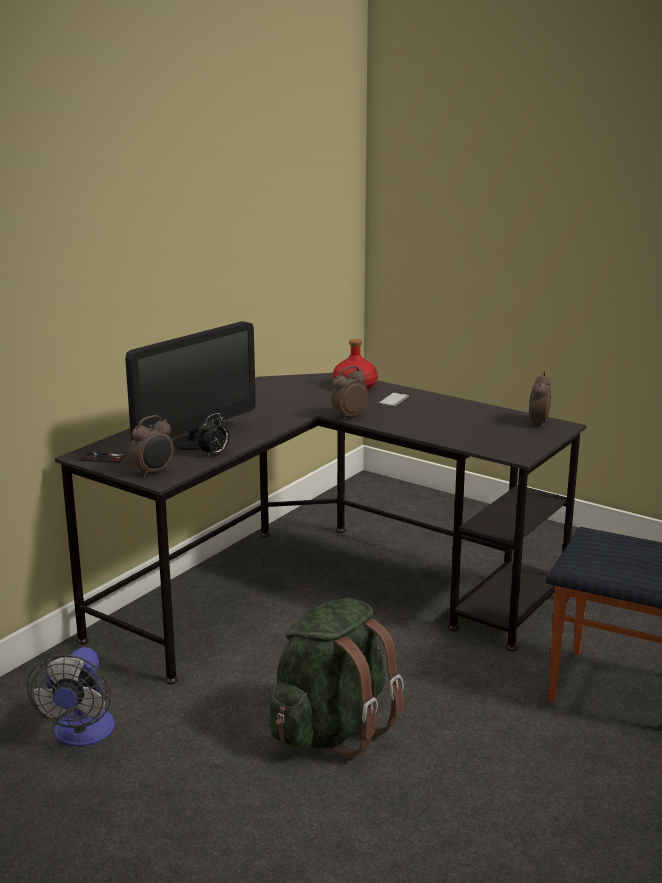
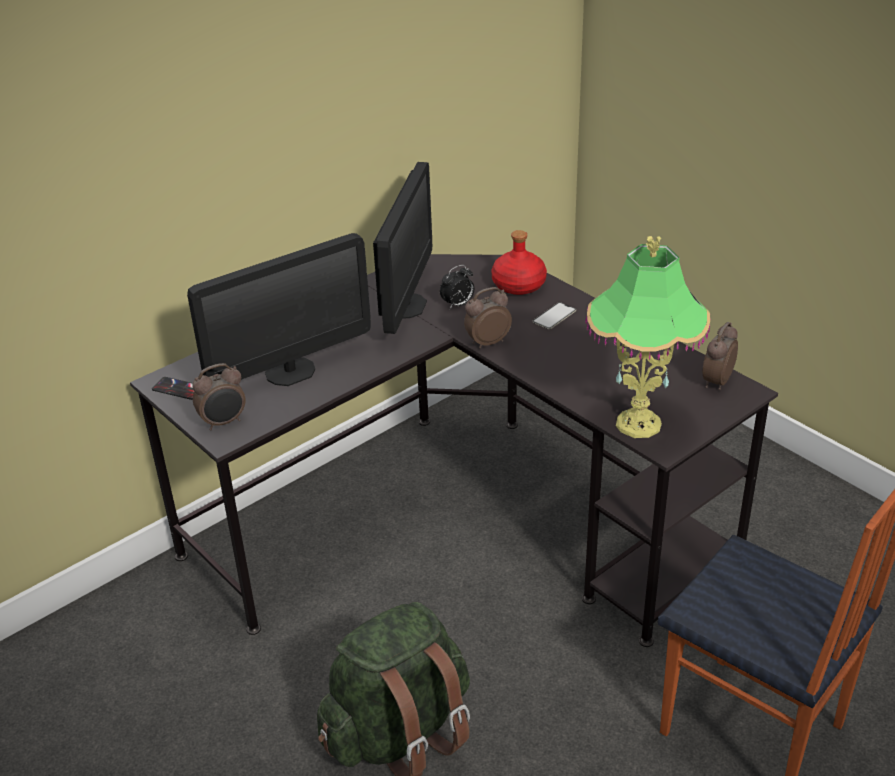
camera: 15 degrees right, 15 degrees up
(81, 735) = (138, 693): fan -> none
(214, 454) = (304, 396): alarm clock -> alarm clock (458, 305)
(269, 402) = (405, 306): none -> monitor
(493, 447) = (639, 423): none -> table lamp

